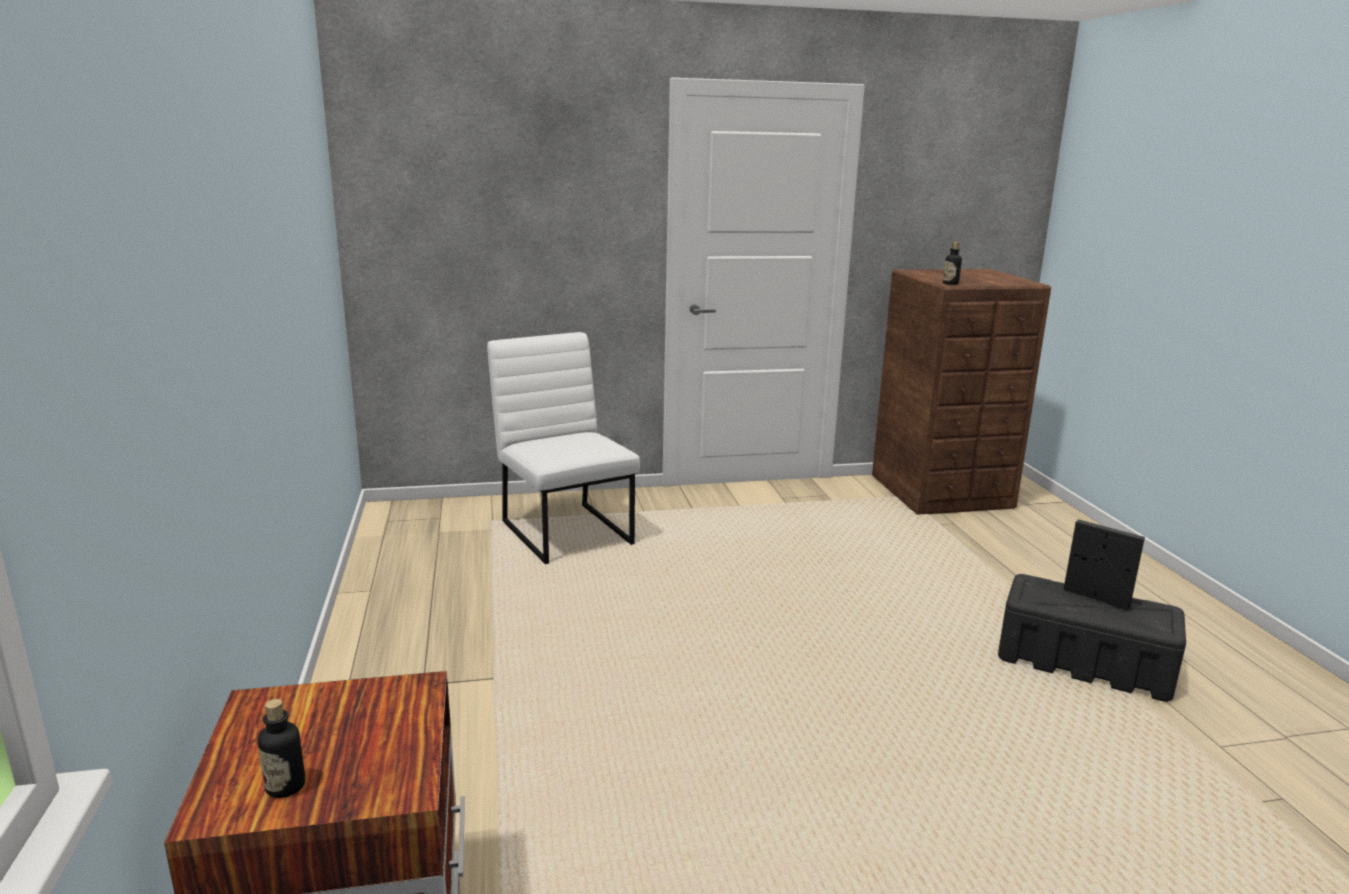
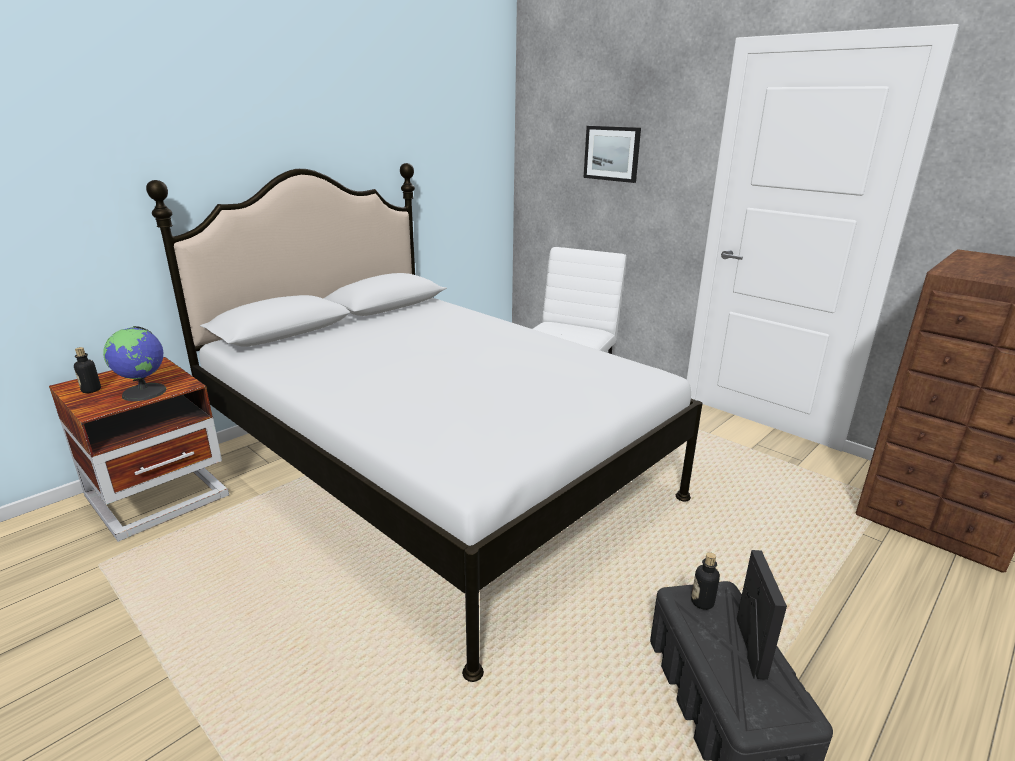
camera: 55 degrees right, 5 degrees up
(391, 729) = (145, 392): none -> globe
(522, 208) = (612, 153): none -> picture
(626, 670) = (435, 474): none -> white bed
(950, 283) = (955, 269): bottle -> bottle (702, 602)

